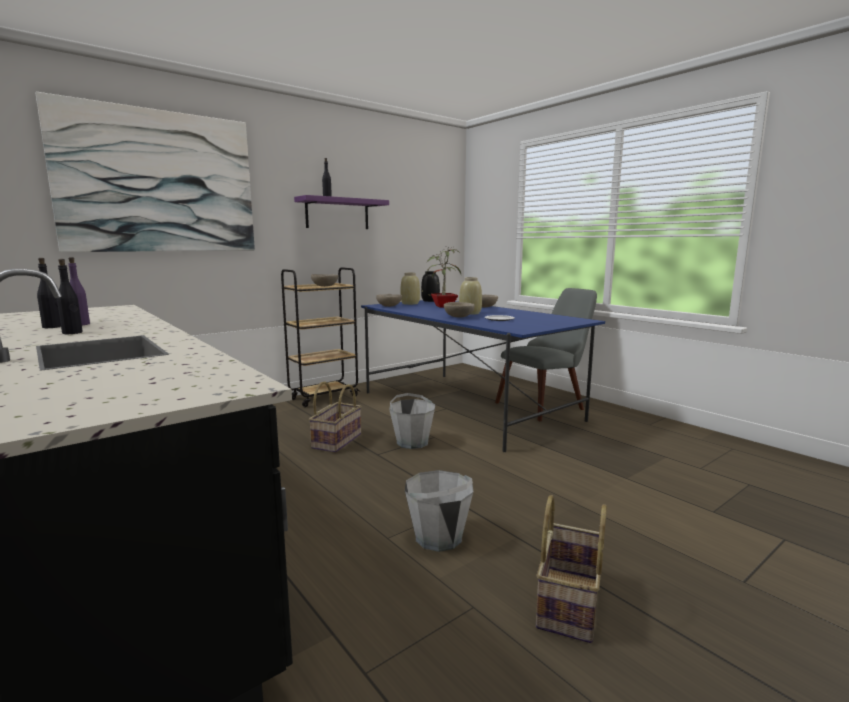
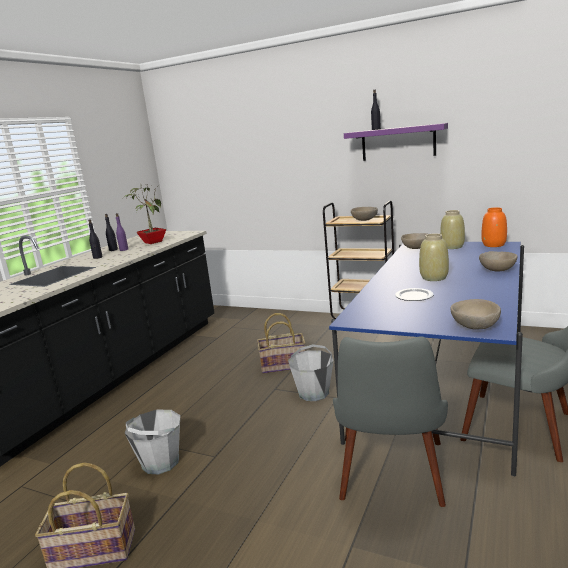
camera: 65 degrees right, 5 degrees up
(159, 182) = (249, 137): picture -> none
(430, 300) = (494, 245): black vase -> orange vase
(442, 306) = (460, 259): potted plant -> potted plant (152, 242)
(458, 317) = (397, 281): beige bowl -> beige bowl (474, 326)
(565, 449) = (392, 480): none -> grey chair

